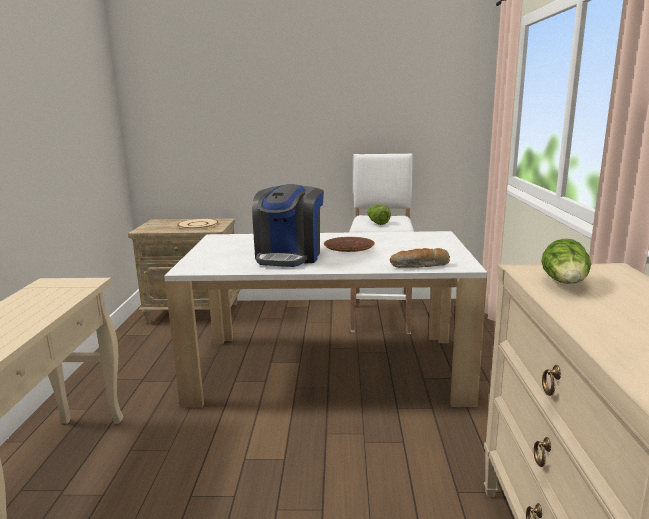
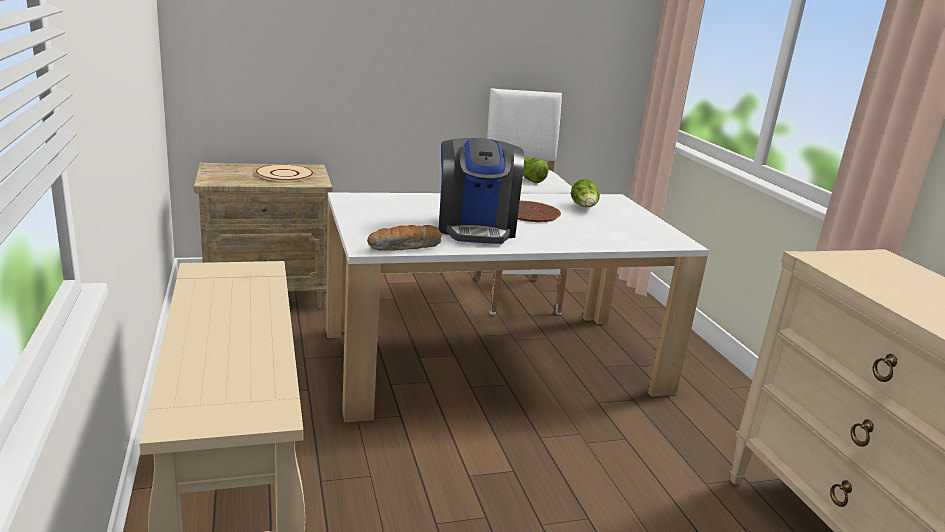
camera: 20 degrees left, 5 degrees up
(420, 266) = (636, 242): bread -> bread (405, 247)
(565, 284) = (865, 274): lettuce -> lettuce (584, 207)

